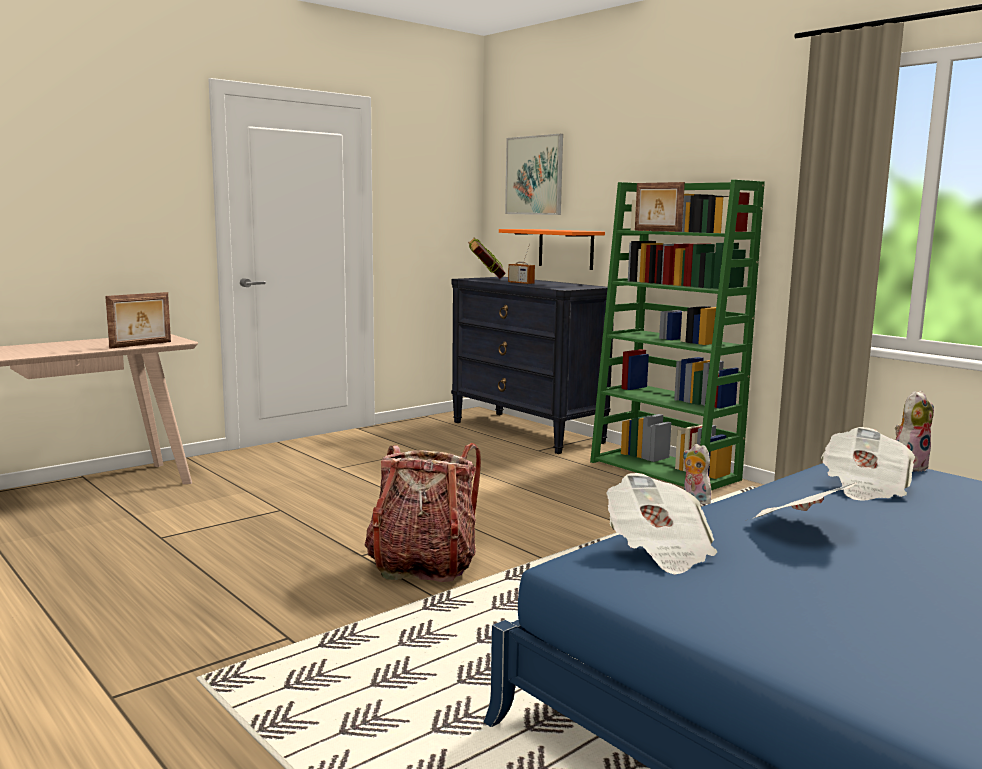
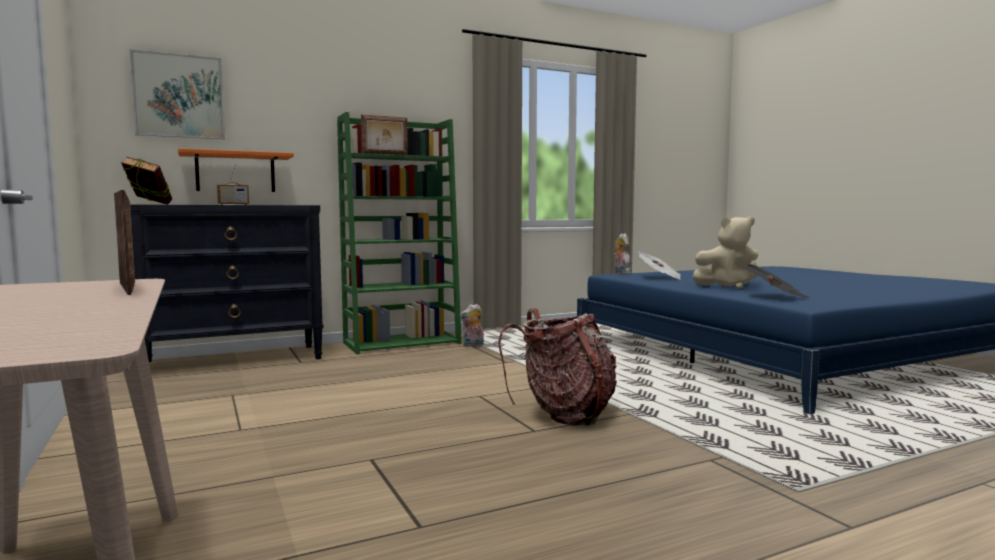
camera: 75 degrees left, 5 degrees down
(797, 528) = (728, 286): newspaper -> beige plush toy

